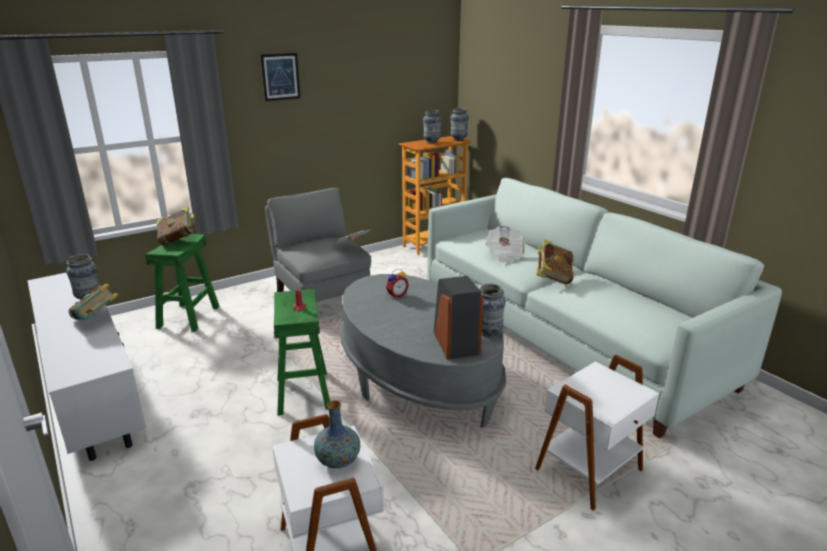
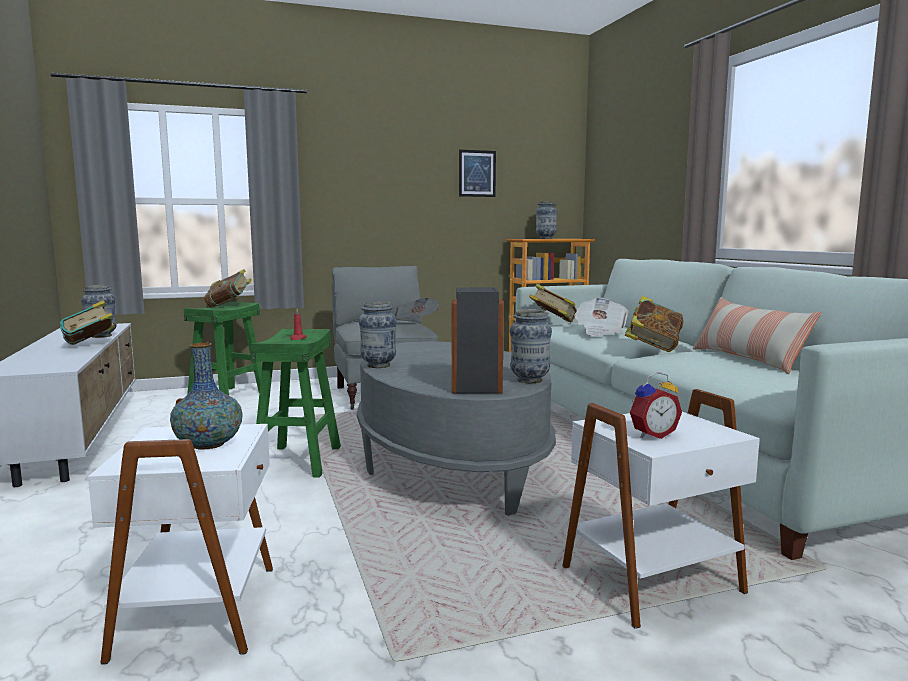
camera: 15 degrees right, 15 degrees down
(280, 76) = (369, 148): picture -> picture (477, 173)
(396, 295) = (436, 352): alarm clock -> alarm clock (652, 435)
(458, 139) = (580, 238): vase -> vase (378, 365)
(461, 239) = (553, 323): none -> book
(620, 291) = (747, 359): none -> pillow

